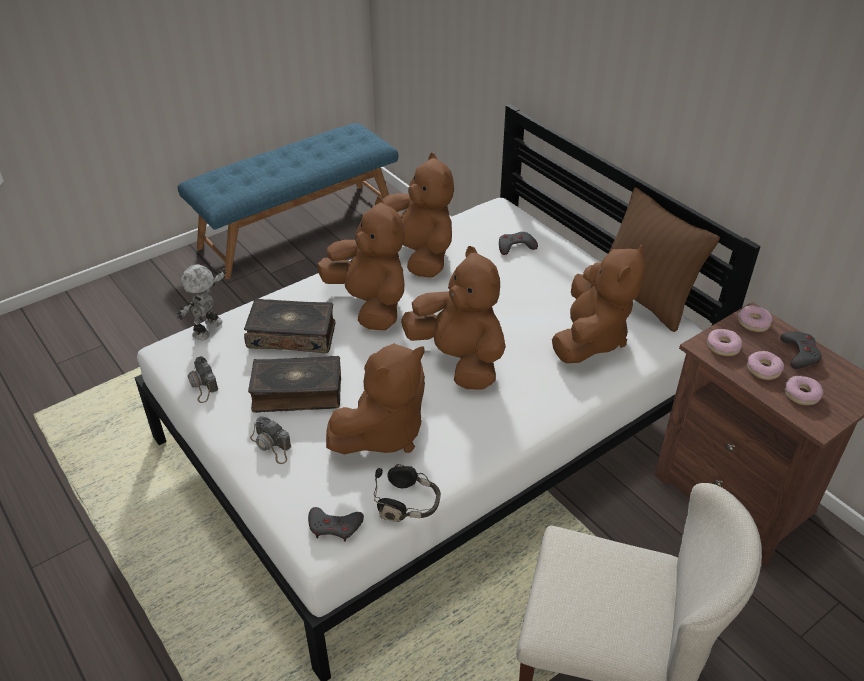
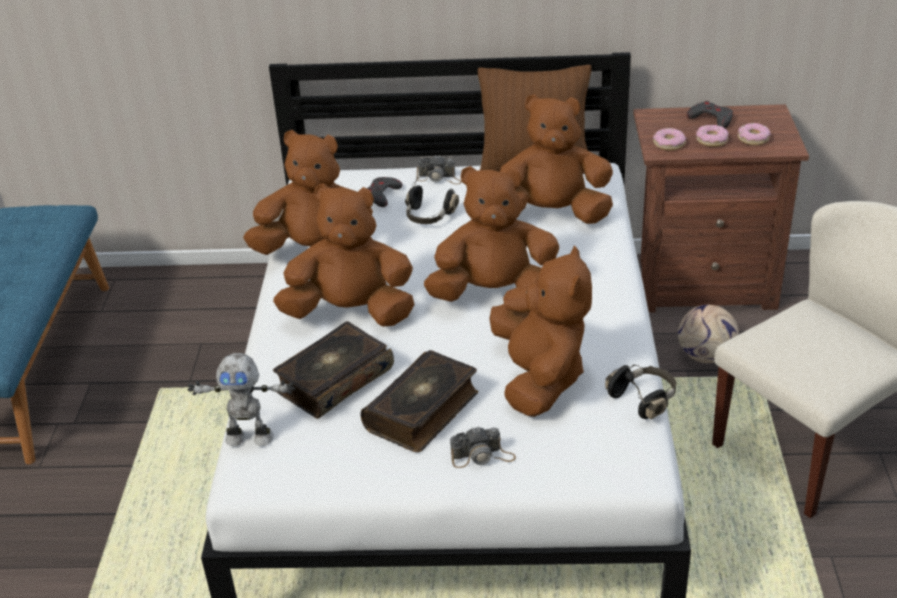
camera: 50 degrees left, 5 degrees down
(202, 385) = (334, 474): camera -> camera (439, 178)
(209, 329) = (250, 437): toy robot -> toy robot turned 60 degrees counterclockwise
(334, 526) = (629, 456): grey game controller -> none
(517, 280) = (429, 216): none -> black headphones
(590, 339) = (552, 214): brown plush toy -> brown plush toy turned 60 degrees counterclockwise
(647, 546) = (706, 356): none -> football
(753, 323) = (658, 119): donut -> none

